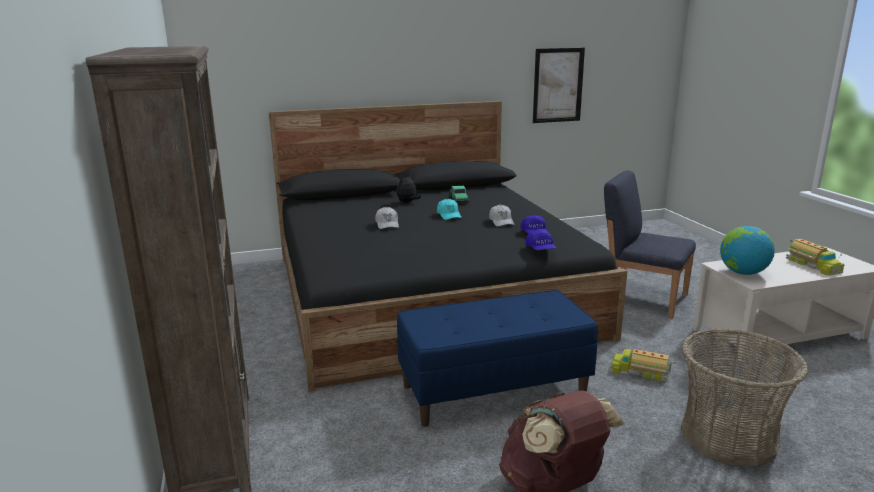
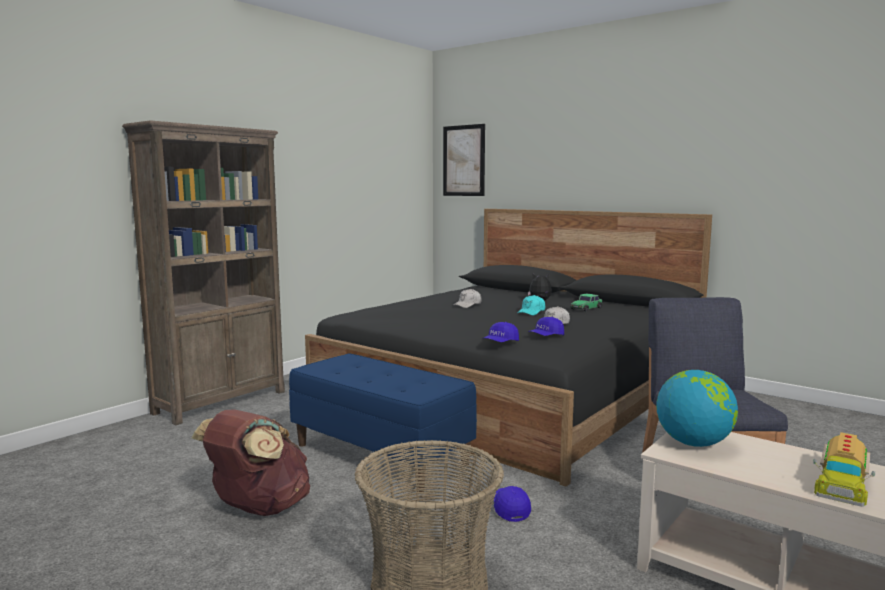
camera: 55 degrees right, 10 degrees down
(558, 85) = (804, 200): picture -> picture (464, 160)
(640, 371) = (510, 509): toy truck -> blue cap

